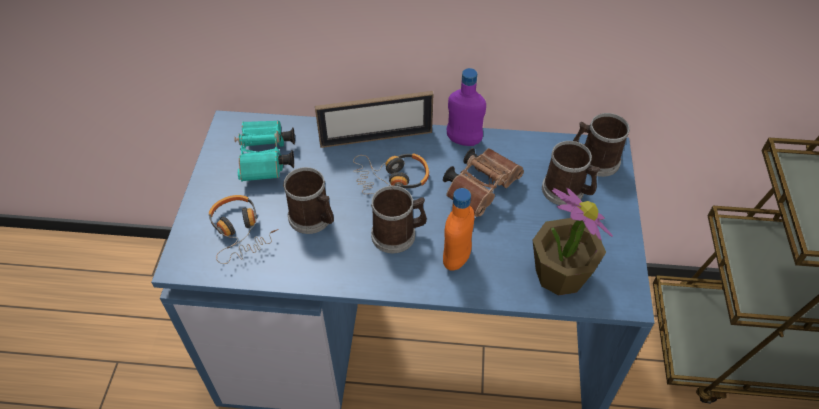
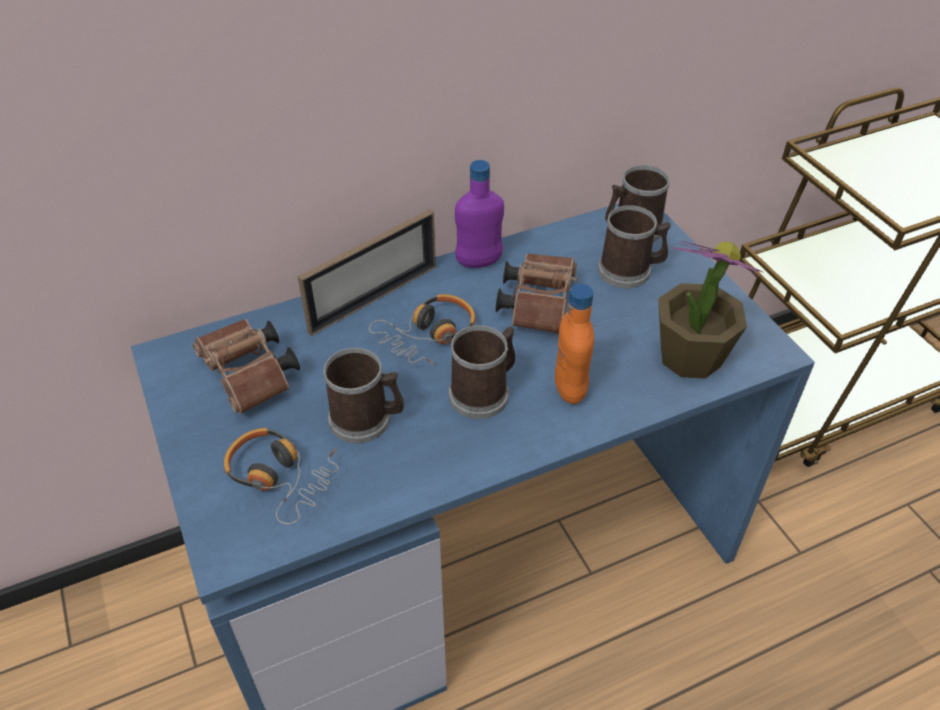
camera: 30 degrees left, 5 degrees down
(267, 160) = (251, 378): turquoise binoculars -> brown binoculars

